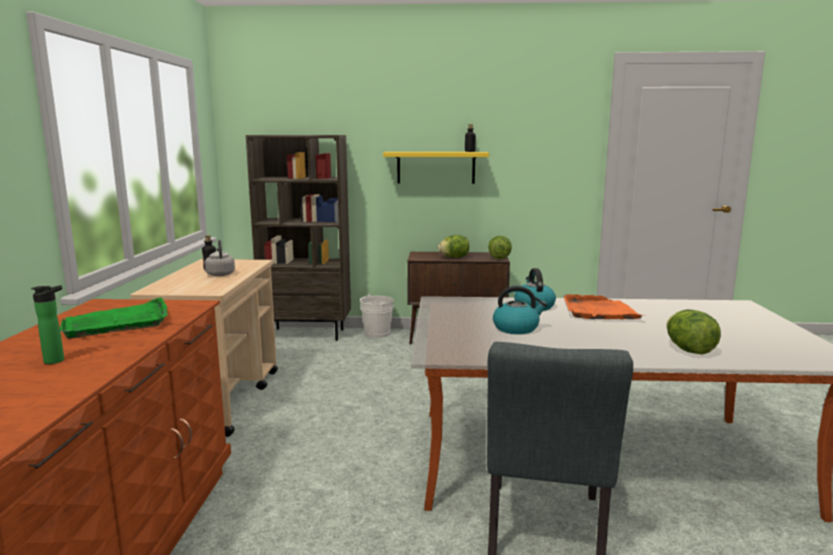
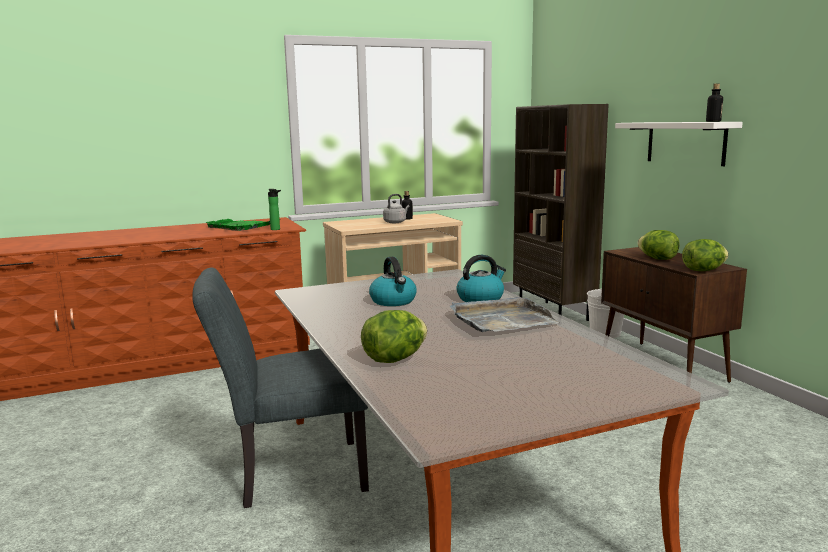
camera: 65 degrees right, 0 degrees up
(57, 360) = (175, 232): bottle -> bottle (276, 229)
(436, 167) = (685, 142): yellow shelf -> white shelf
(599, 311) = (501, 320): orange tray -> grey tray

